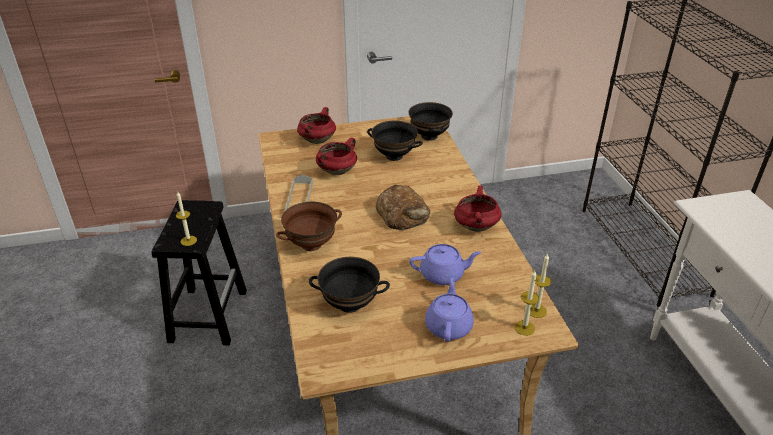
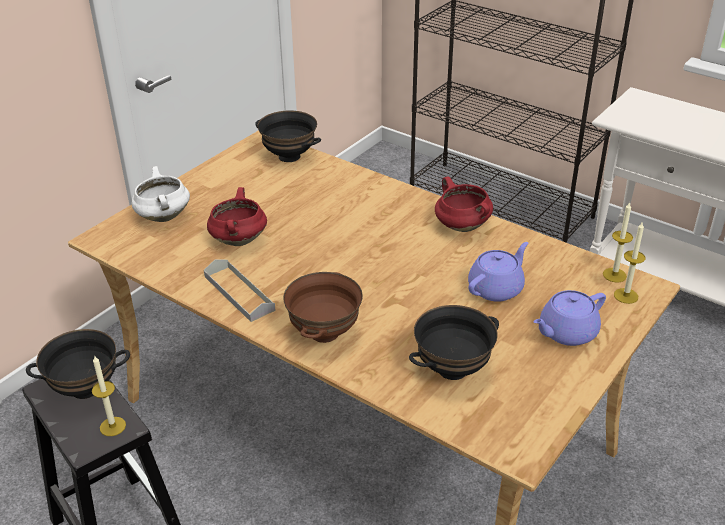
camera: 40 degrees left, 0 degrees up
(317, 140) = (162, 216): red cooking pot -> white cooking pot
(394, 156) = (281, 194): black bowl -> black bowl (86, 388)
(403, 213) = (374, 249): bread -> none
(448, 326) = (566, 332): purple teapot -> purple teapot turned 90 degrees counterclockwise

